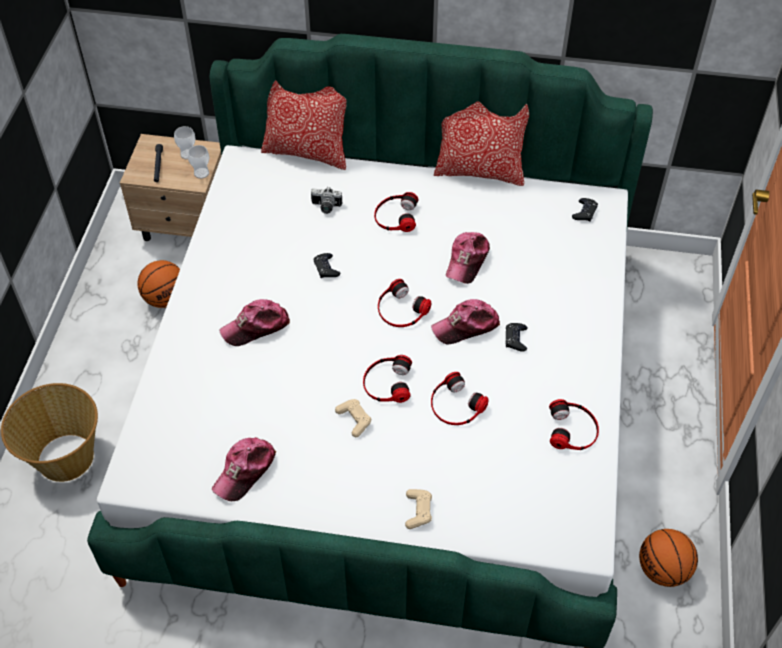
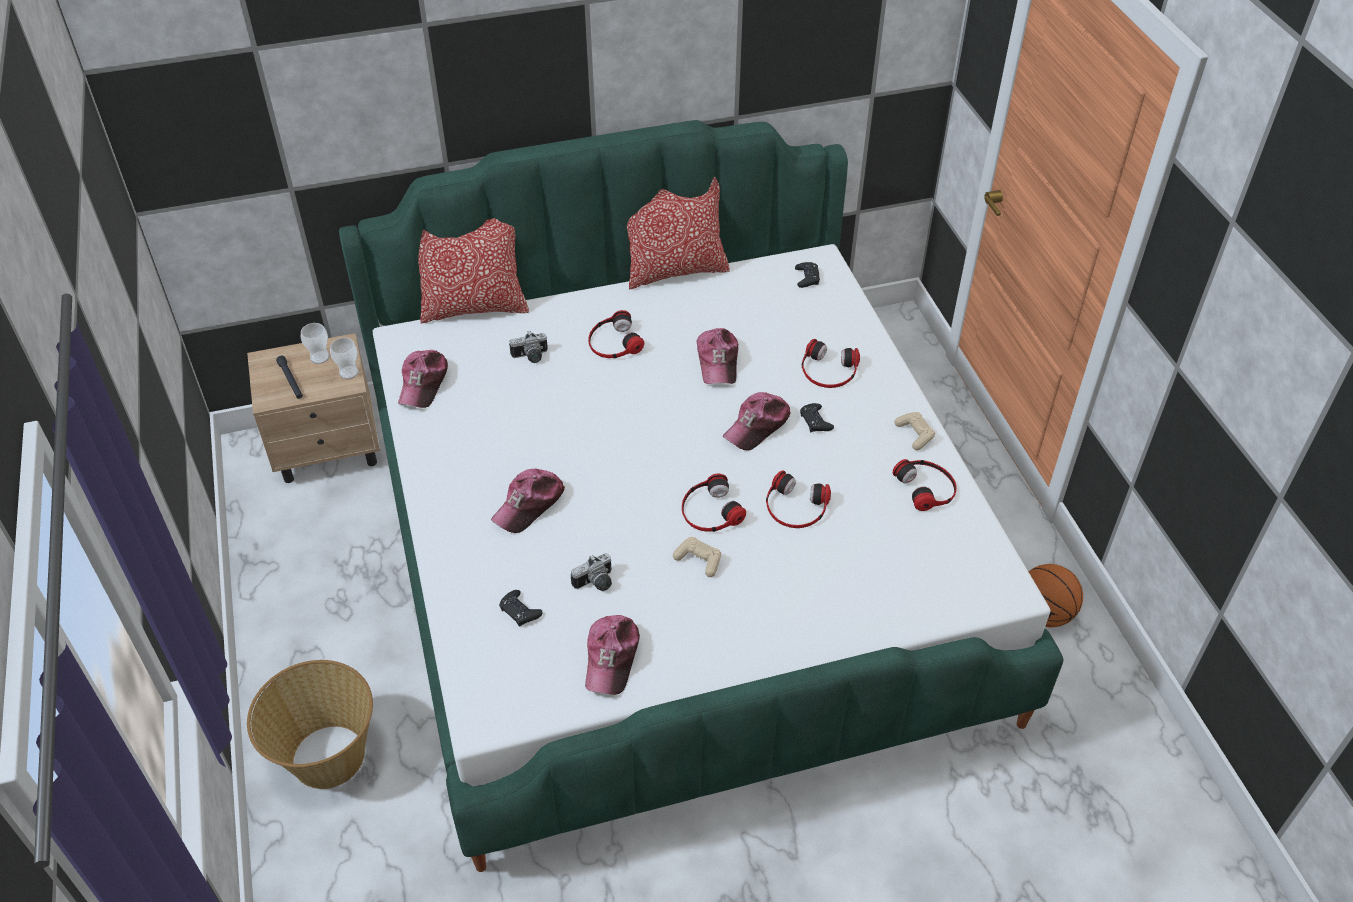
camera: 25 degrees left, 5 degrees down
(165, 299) = (350, 537): basketball -> none
(236, 202) = (423, 384): none -> cap
(268, 408) = (596, 583): none -> camera
(326, 268) = (571, 418): black game controller -> black game controller (520, 611)
(401, 309) = (678, 433): headphones -> headphones (828, 370)
(418, 511) = (824, 625): beige game controller -> beige game controller (915, 434)

